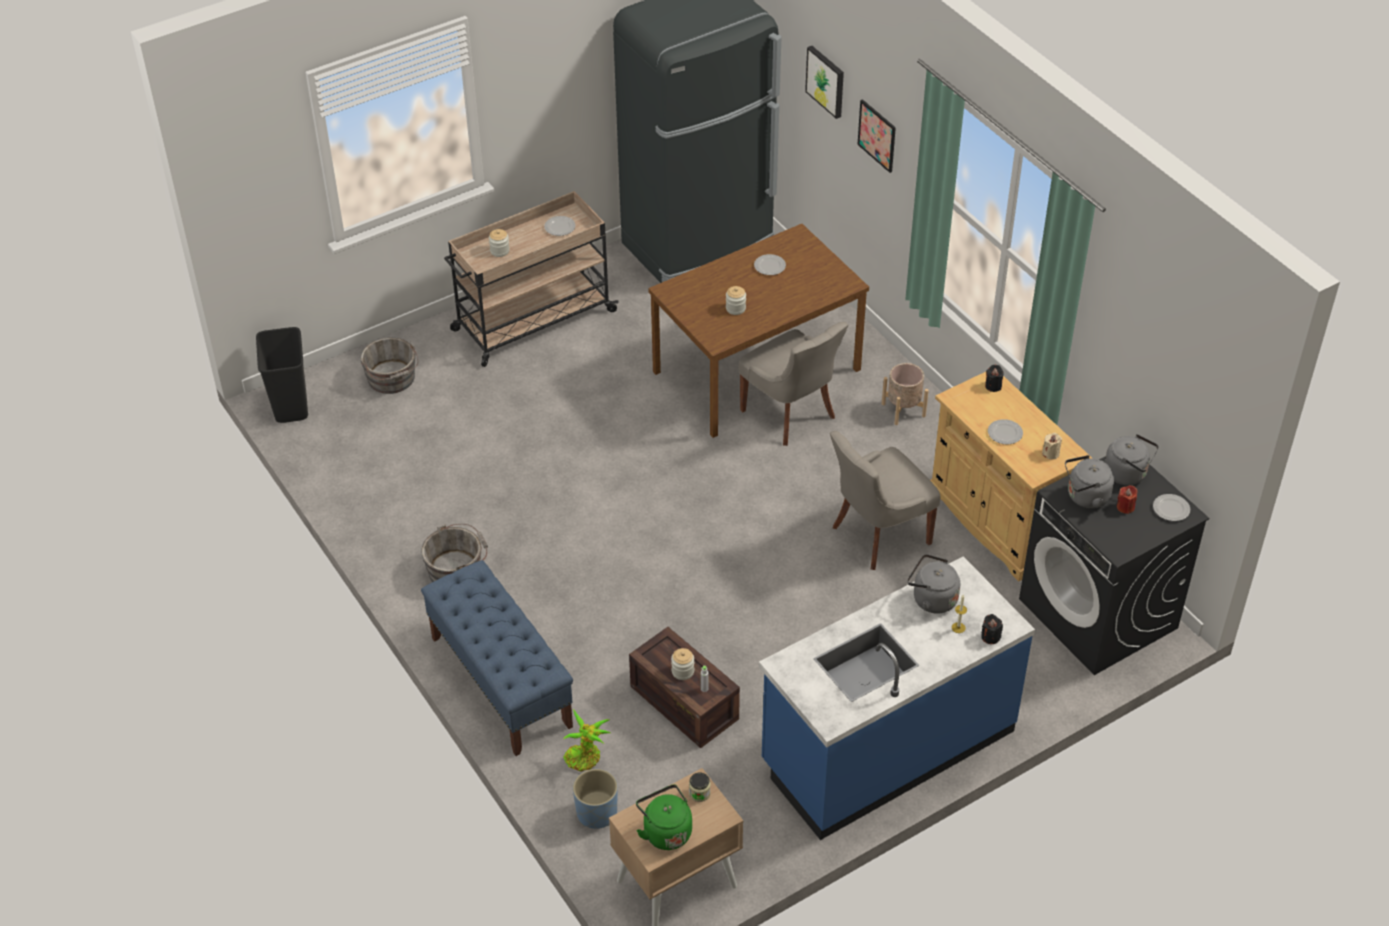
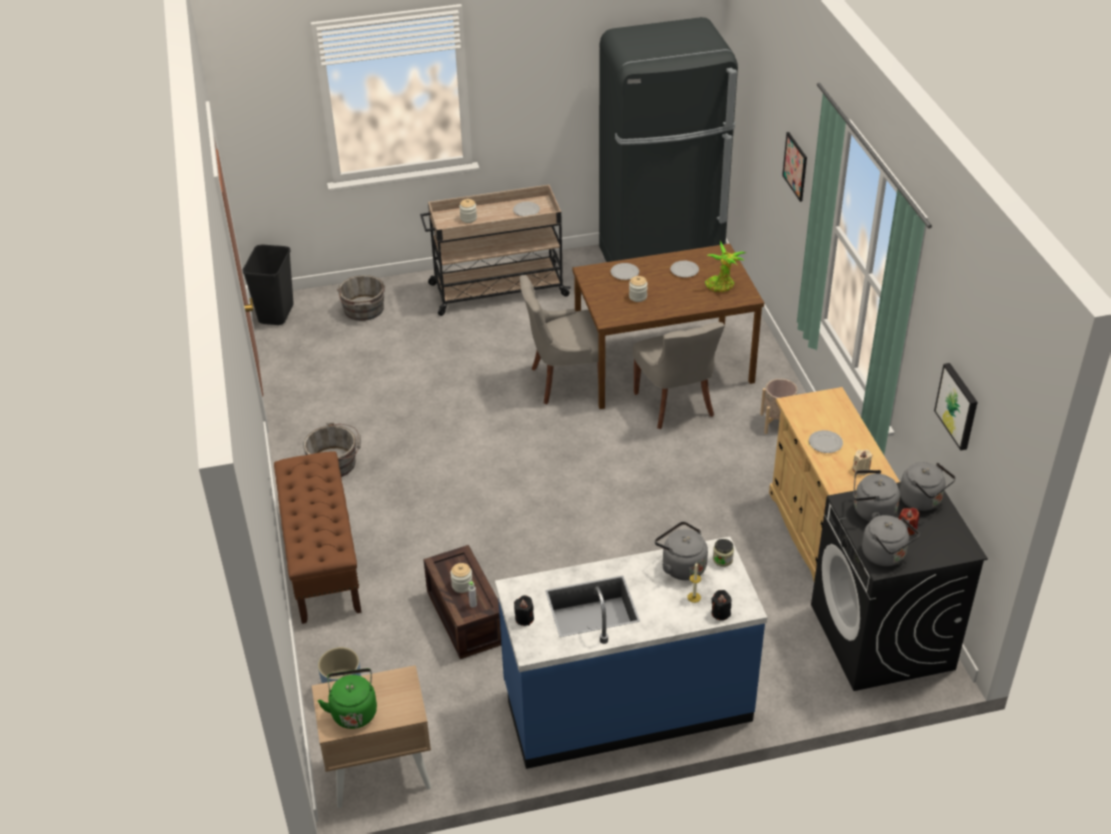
camera: 20 degrees right, 5 degrees down
(500, 681) = (322, 560): blue bench -> brown bench
(585, 758) = (358, 641): potted plant -> potted plant (721, 286)
(699, 793) = (401, 686): jar -> jar (722, 559)
(826, 81) = (768, 116): picture -> picture (958, 406)
(878, 535) = (706, 520): grey chair -> grey chair (564, 381)
(993, 386) = (833, 402): black candle -> black candle (524, 618)
(1118, 539) = (886, 555): none -> grey kettle
(1170, 509) = (951, 541): plate -> plate (624, 273)

